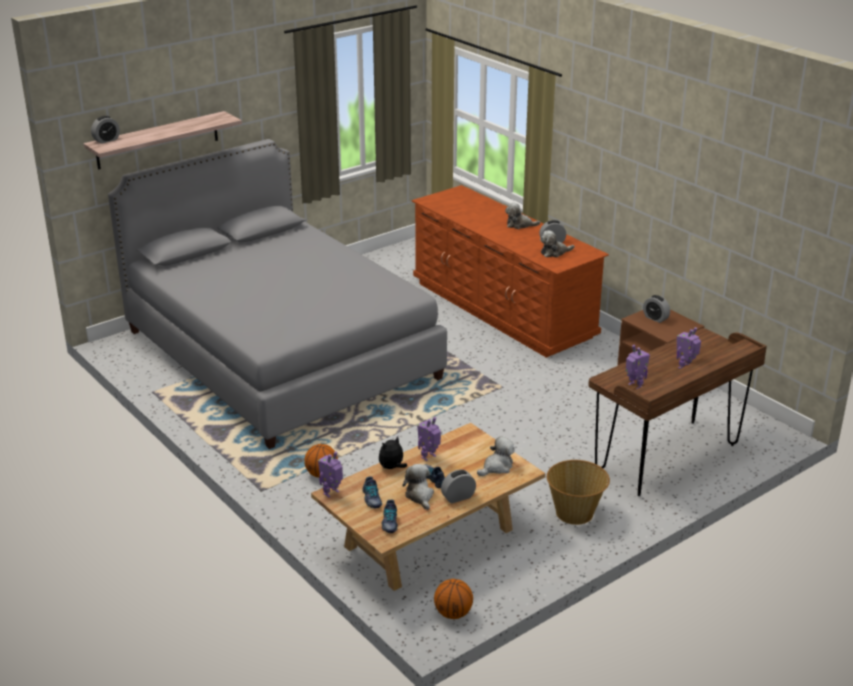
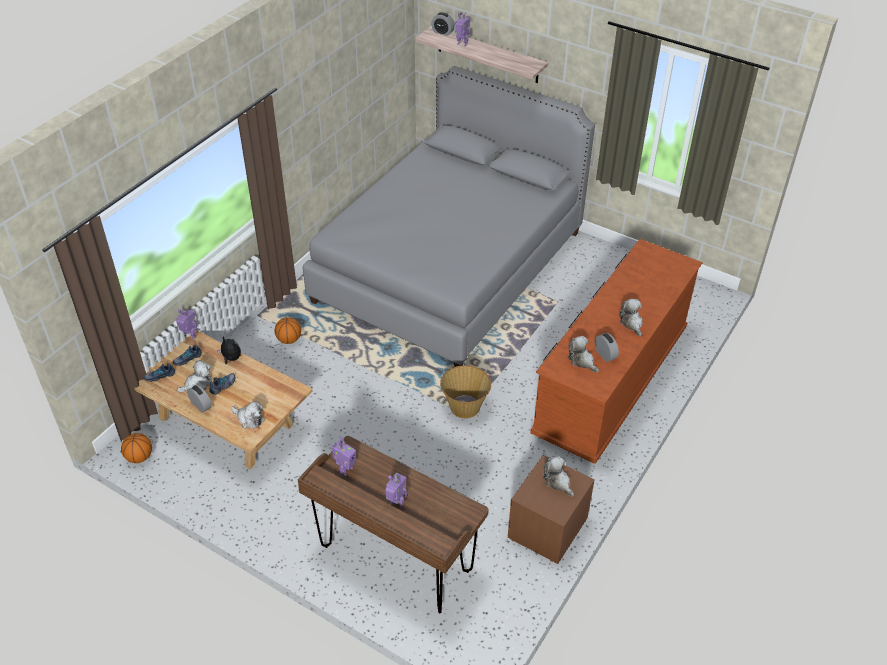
camera: 70 degrees right, 15 degrees up
(429, 457) = (252, 376): toy robot -> toy robot (462, 44)
(575, 513) = (285, 506): basket -> basket (465, 407)
(655, 318) = (558, 482): alarm clock -> plush toy

